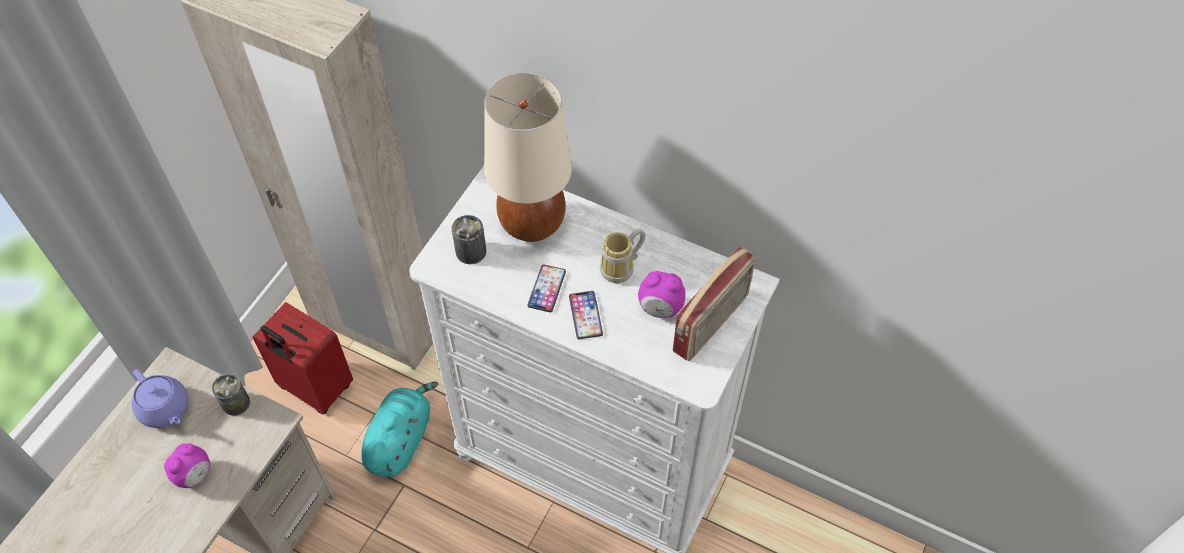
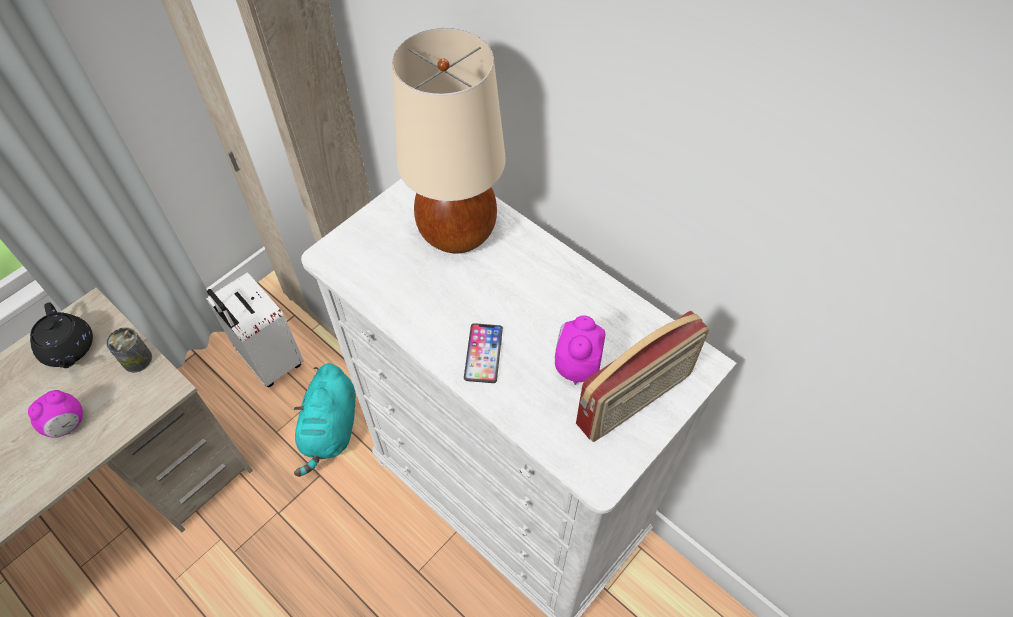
camera: 15 degrees right, 0 degrees up
(165, 409) = (69, 349): purple teapot -> black teapot
(314, 388) = (269, 361): red suitcase -> white suitcase
(400, 439) = (330, 429): turquoise plush toy -> turquoise plush toy turned 150 degrees clockwise
(471, 251) = (377, 249): can -> none
(546, 289) = (448, 311): phone -> none
(622, 269) = (544, 307): mug -> none
(660, 308) = (576, 366): alarm clock -> alarm clock turned 75 degrees clockwise

